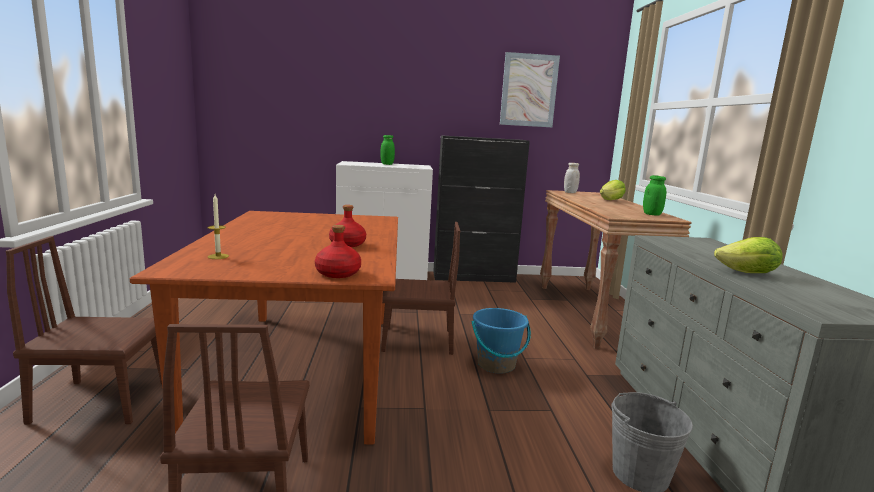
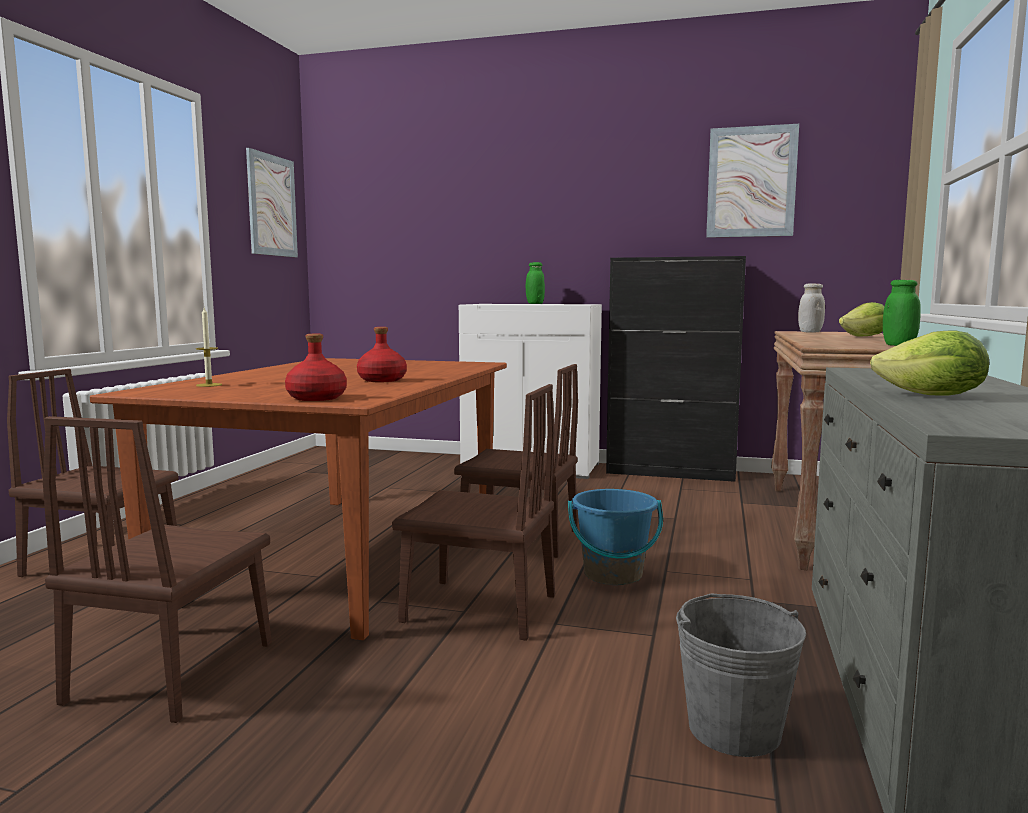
camera: 20 degrees right, 5 degrees down
(172, 76) = (272, 205): none -> picture
(433, 404) = (479, 608): none -> brown chair

